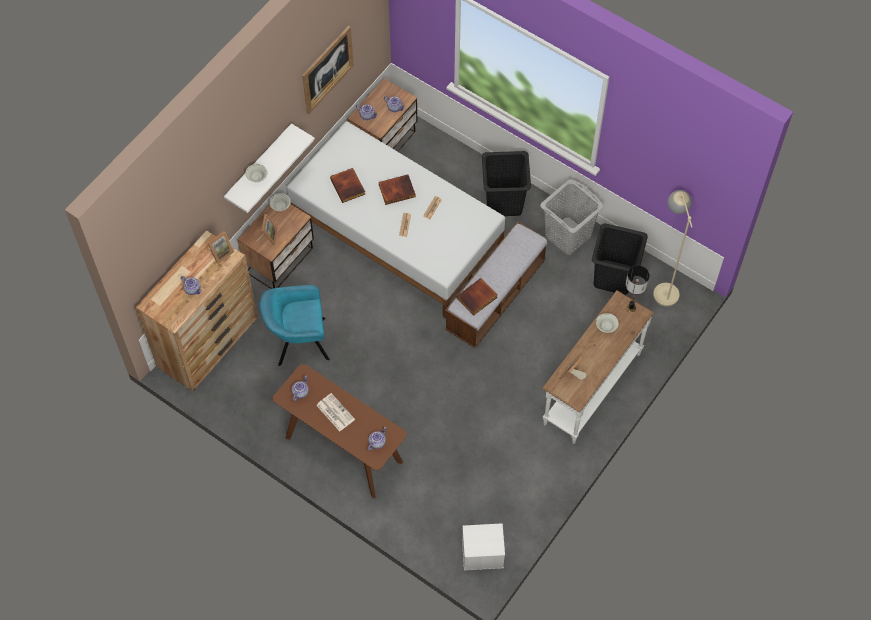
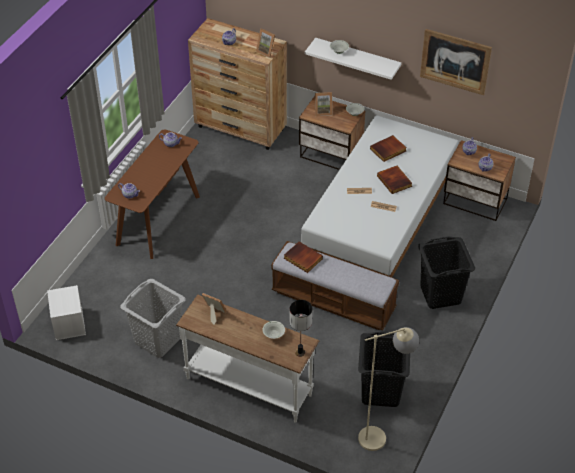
camera: 80 degrees right, 15 degrees down
(298, 341) = (255, 178): turquoise armchair -> none
(335, 412) = (155, 166): newspaper -> none
(568, 236) = (418, 348): grey laundry basket -> grey laundry basket (158, 340)

